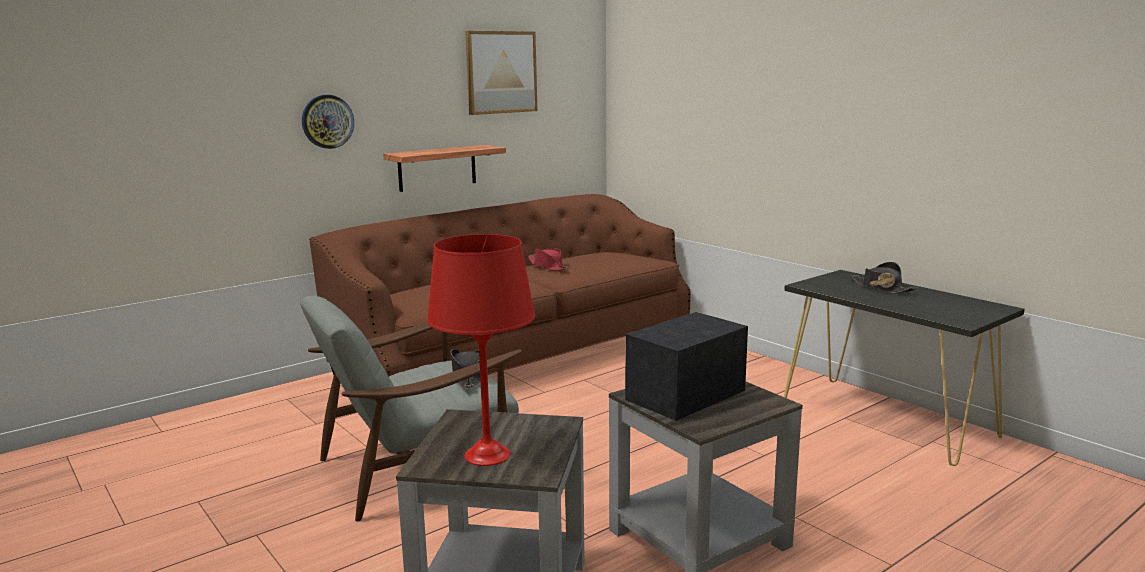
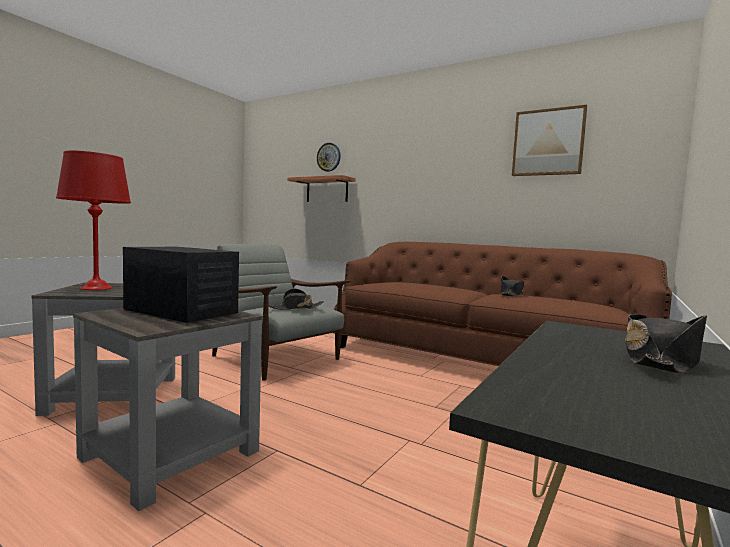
camera: 70 degrees right, 10 degrees down
(327, 121) = (411, 178): wall clock -> wall clock (329, 157)
(437, 168) = (480, 214): shelf -> shelf (327, 190)
(548, 266) = (511, 294): red hat -> black hat

